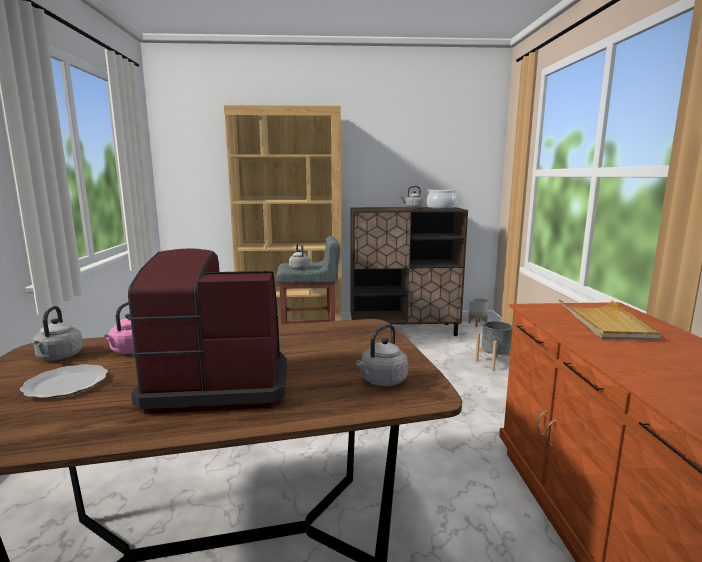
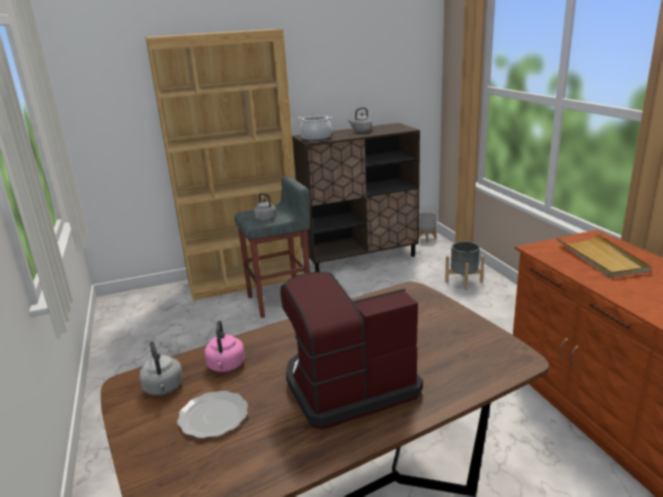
camera: 15 degrees left, 10 degrees up
(382, 381) = (475, 353): grey kettle -> none
(441, 208) = (390, 129): cooking pot -> cooking pot (316, 138)

